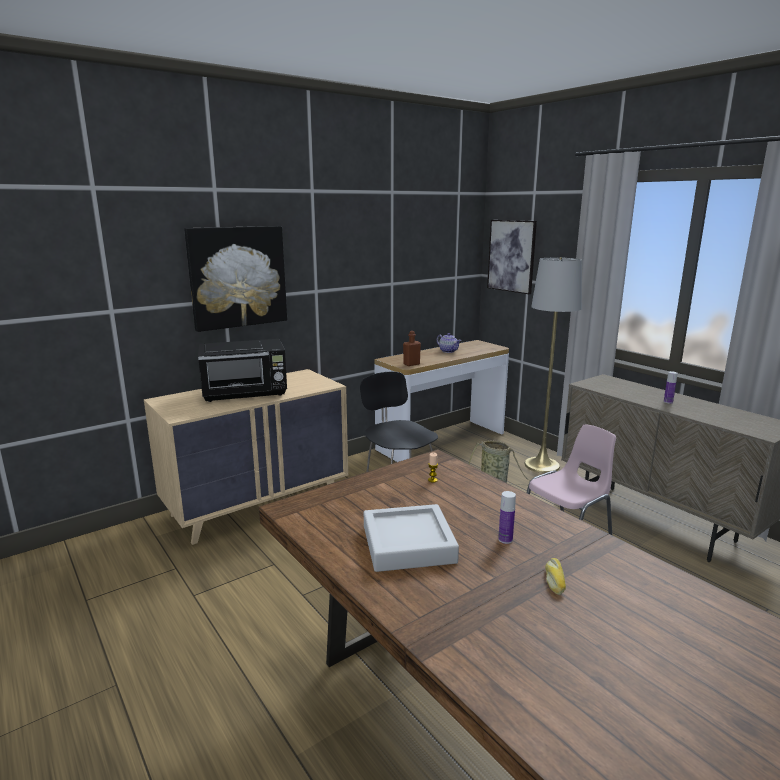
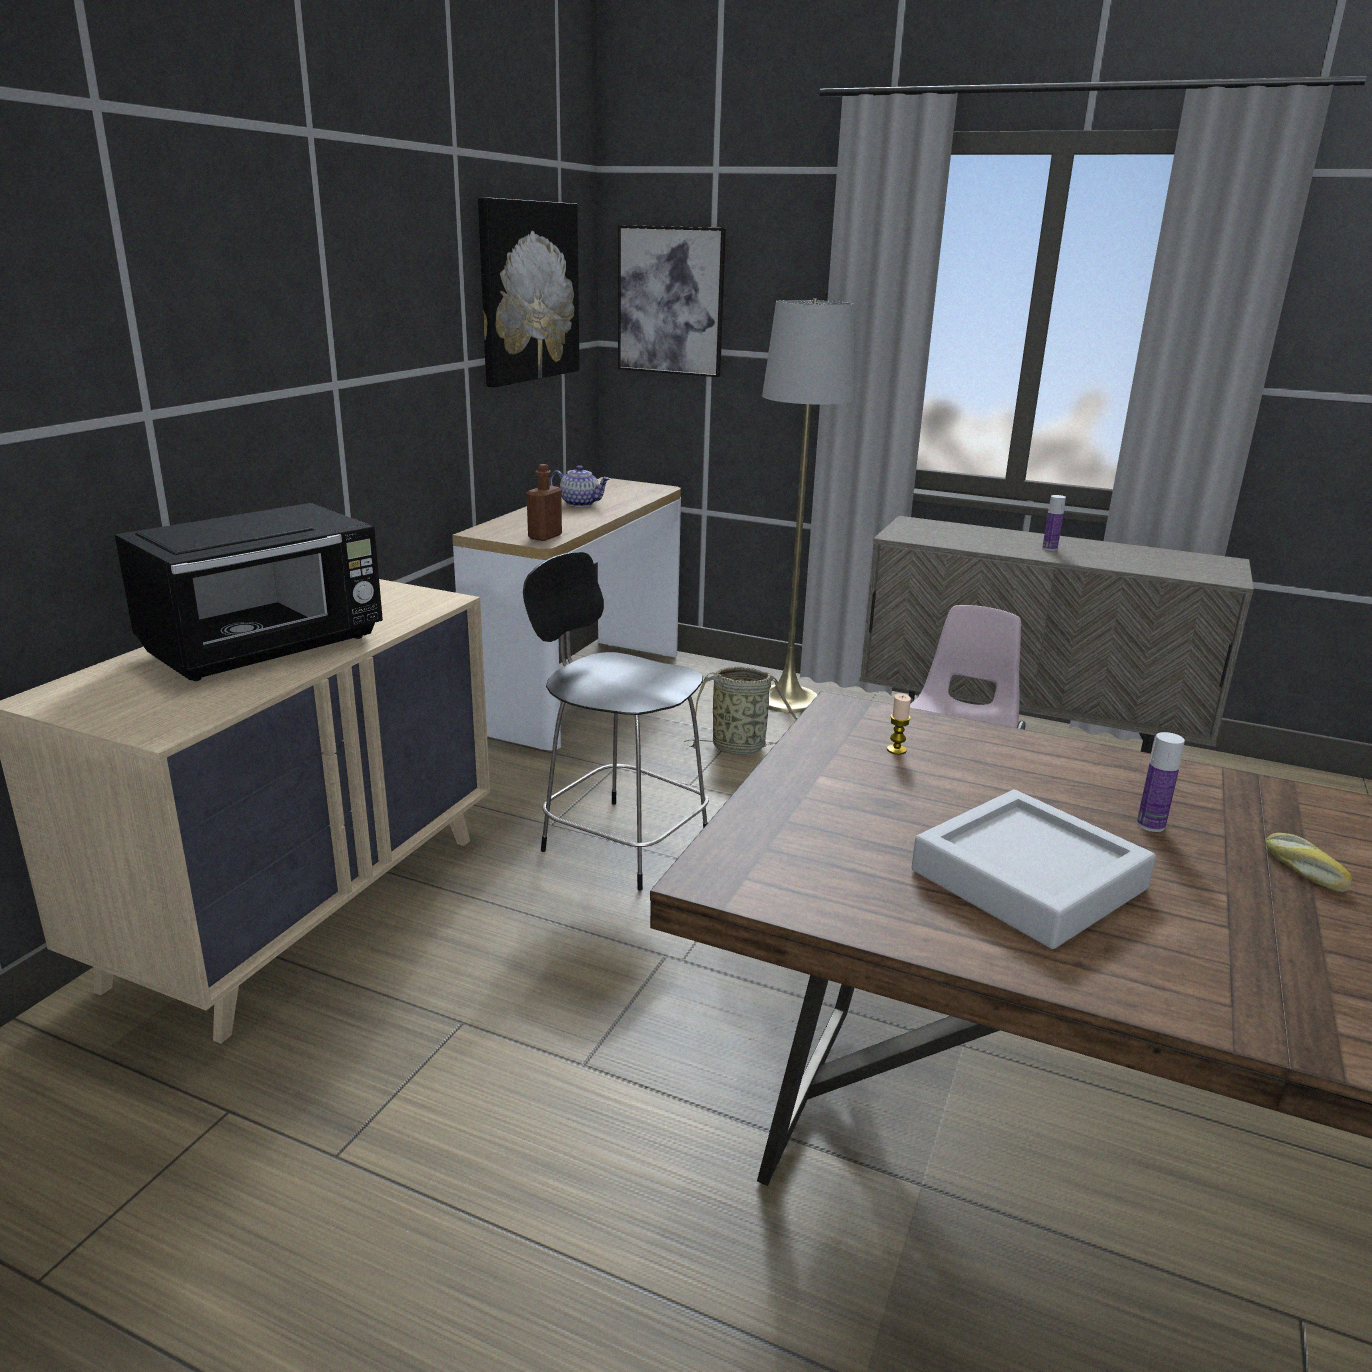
camera: 30 degrees left, 5 degrees up
(237, 277) = (175, 351): picture -> picture (527, 291)

